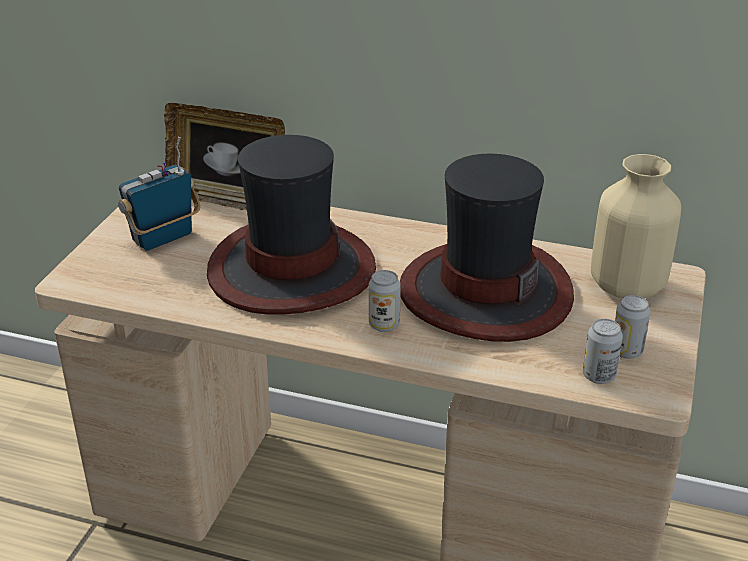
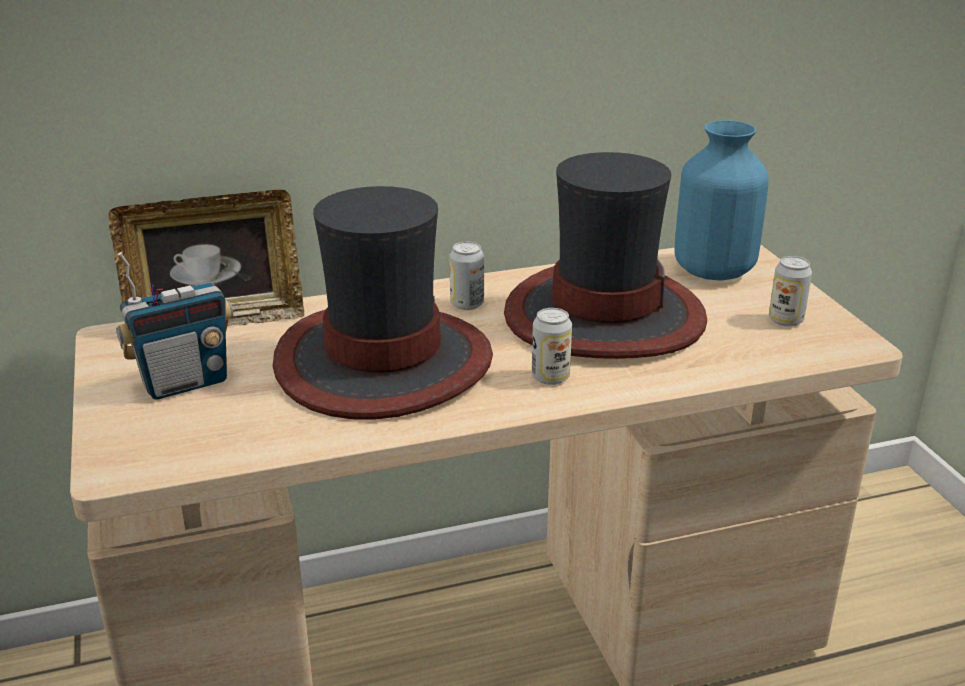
camera: 35 degrees left, 5 degrees down
(163, 239) = (184, 383): radio -> radio turned 135 degrees counterclockwise
(599, 376) = (793, 347): can -> can (467, 304)
(626, 287) = (714, 271): beige vase -> blue vase

